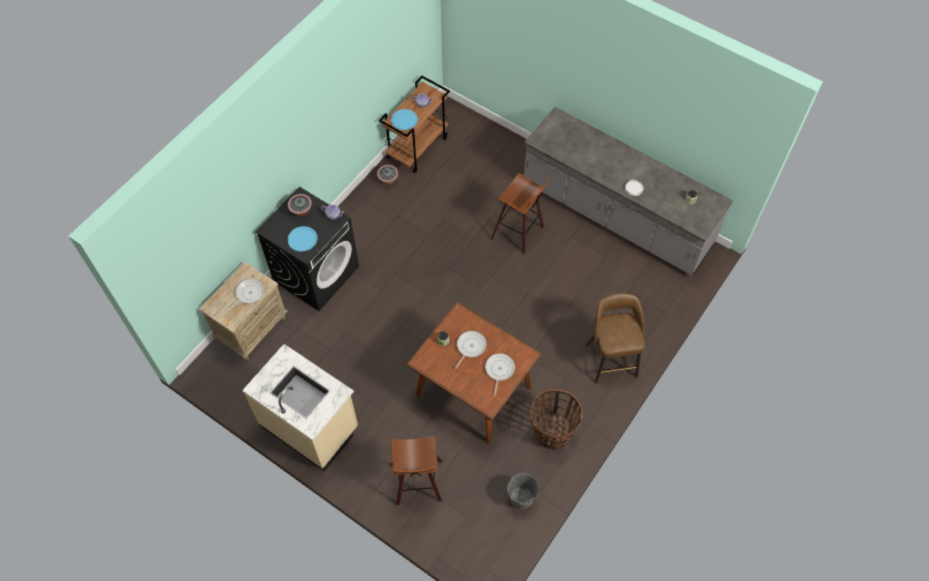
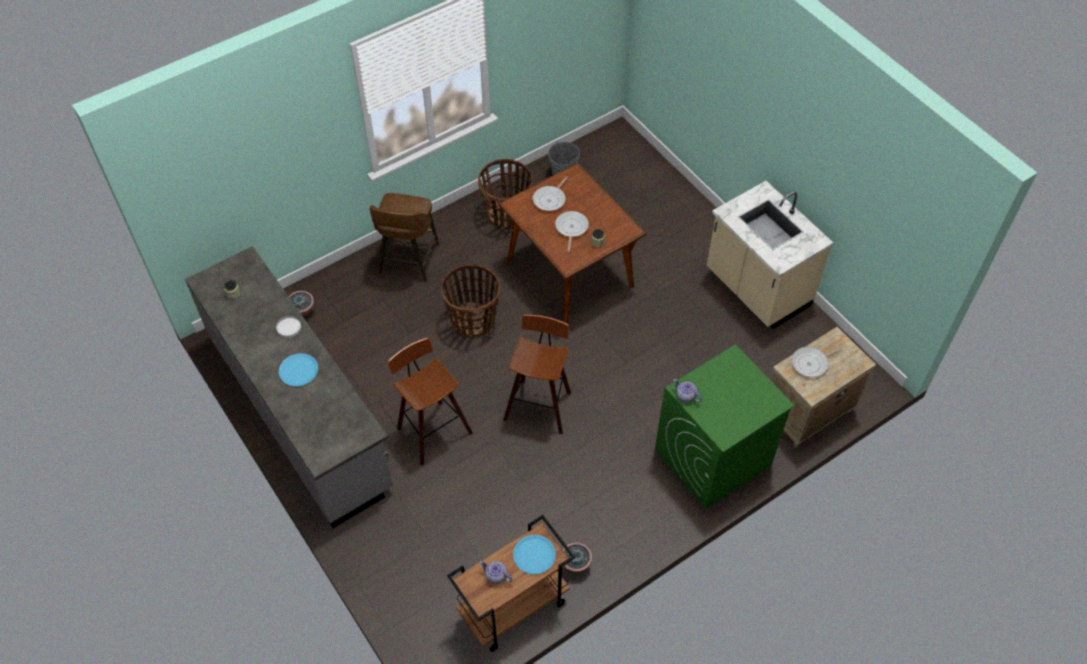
camera: 160 degrees left, 5 degrees down
(301, 212) = (727, 413): potted plant -> potted plant (302, 311)
(302, 239) = (734, 376): blue plate -> blue plate (298, 370)
(316, 273) = (712, 458): black washing machine -> green washing machine
(418, 484) = (659, 210): stool -> stool (539, 404)
(470, 347) = (571, 228): frying pan -> frying pan turned 135 degrees clockwise
(531, 322) = (473, 320): none -> basket

